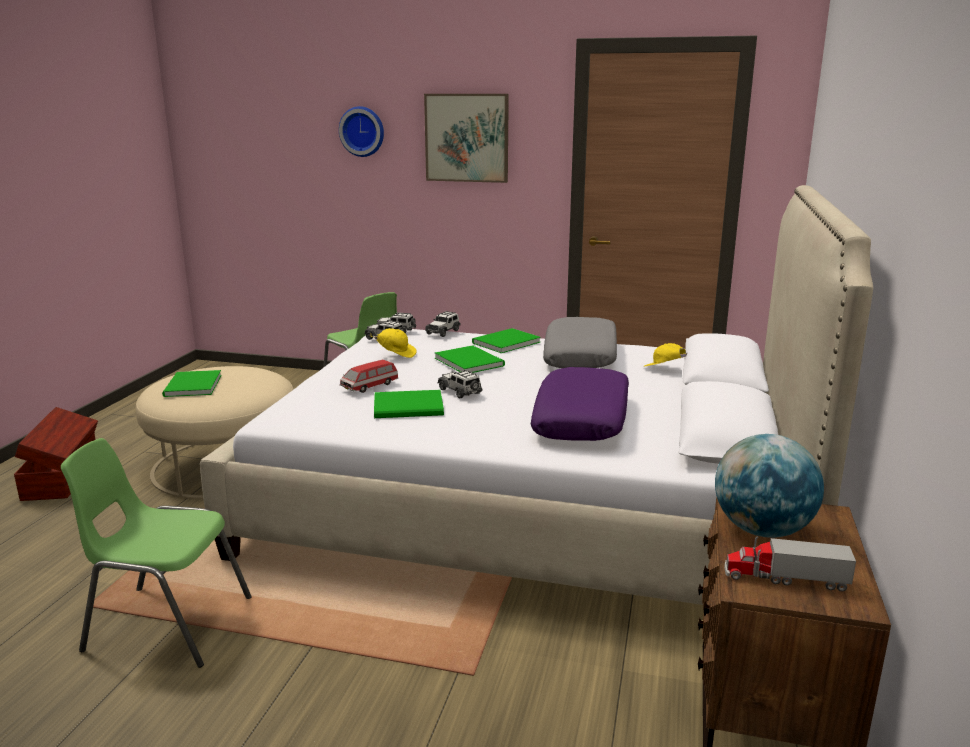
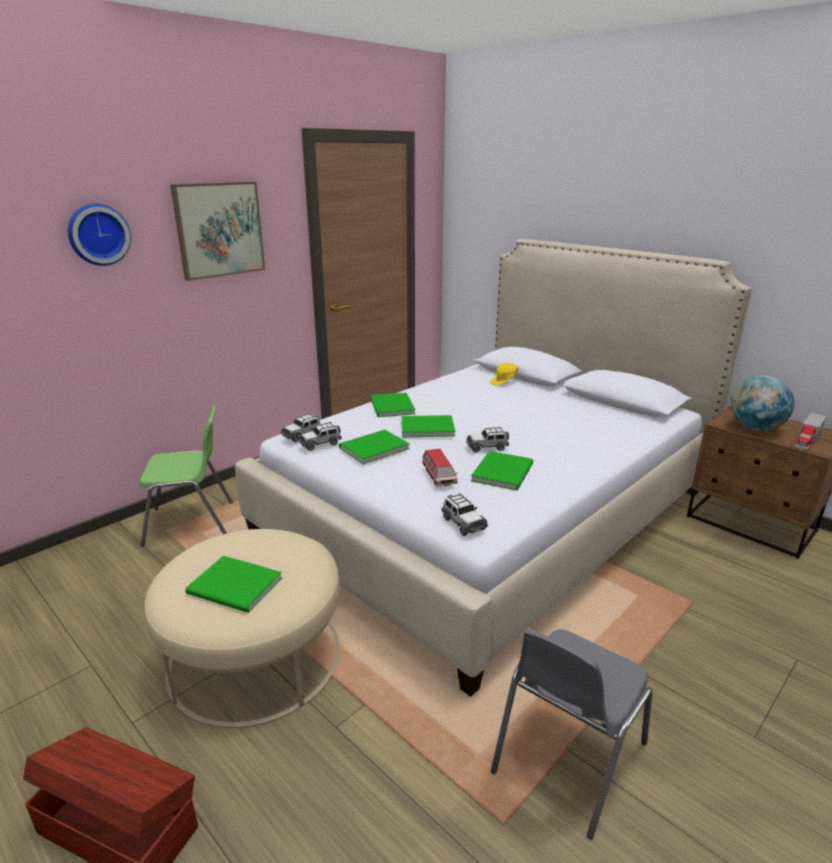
camera: 60 degrees left, 5 degrees up
(166, 624) = (566, 758): green chair -> grey chair
(396, 354) = (372, 448): yellow cap -> green book
(443, 332) = (335, 419): toy car -> toy car (463, 523)
(581, 356) = (451, 394): grey pillow -> none
(582, 419) = (573, 425): purple pillow -> none

